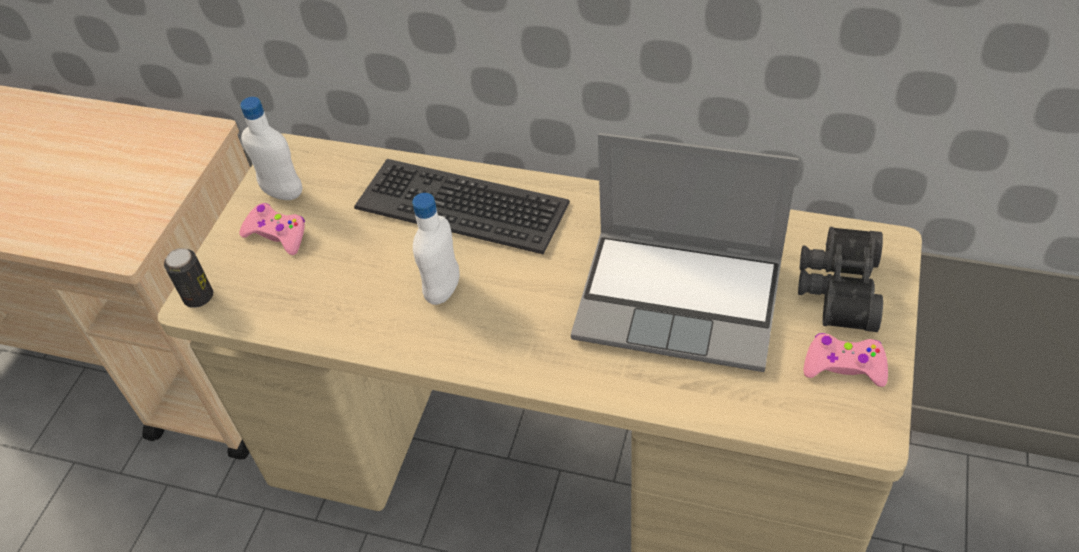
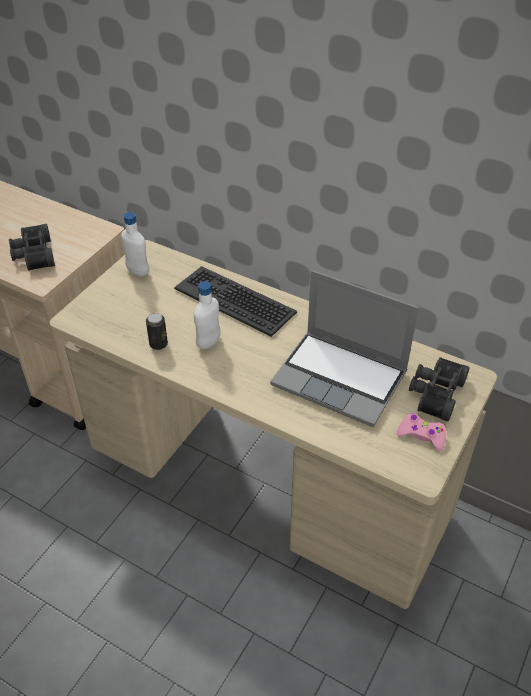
camera: 10 degrees right, 5 degrees down
(92, 204) = (33, 255): none -> black binoculars
(198, 297) = (74, 316): can -> can (158, 344)
(277, 234) = (127, 293): pink game controller -> none

